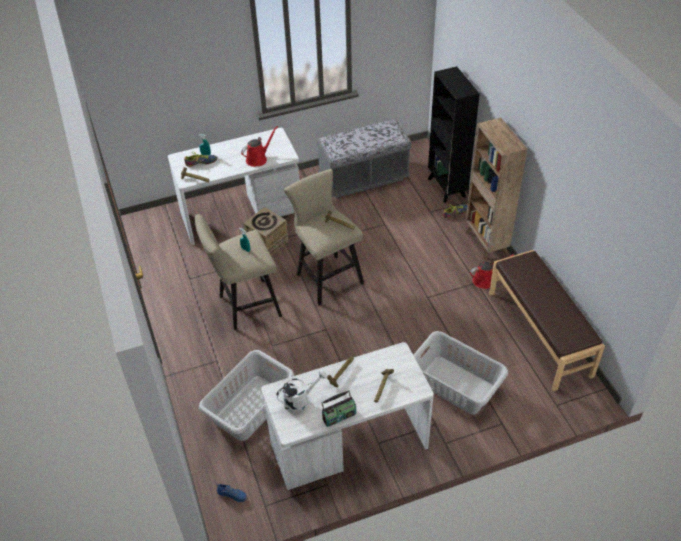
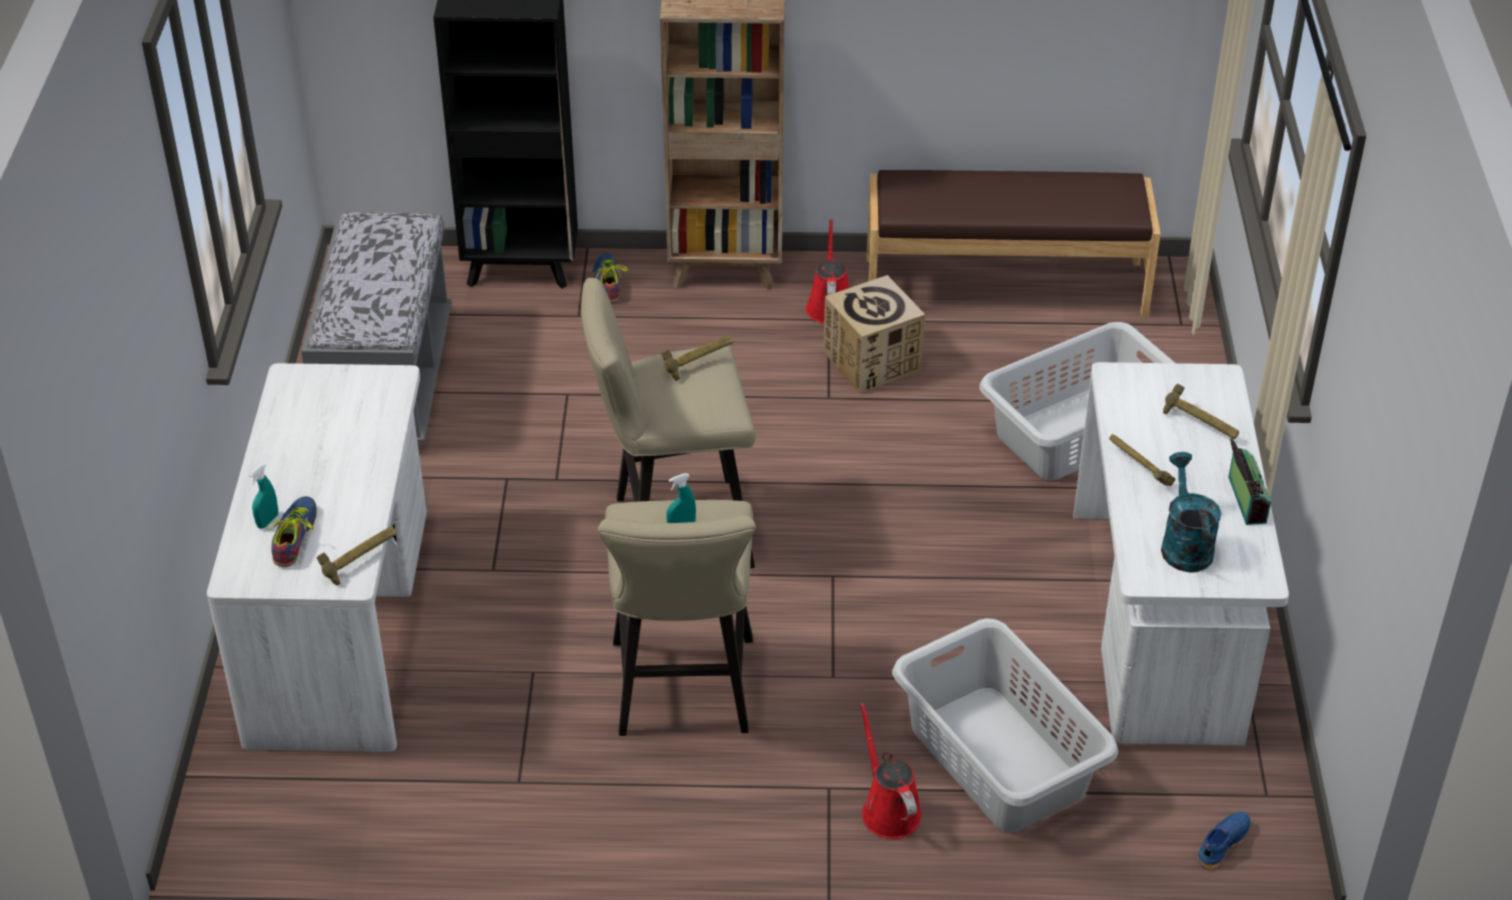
camera: 70 degrees left, 5 degrees down
(258, 159) = (365, 432): red watering can -> red watering can (888, 809)
(267, 243) = (489, 604): cardboard box -> cardboard box (872, 361)
(300, 400) = (1184, 544): white watering can -> turquoise watering can

